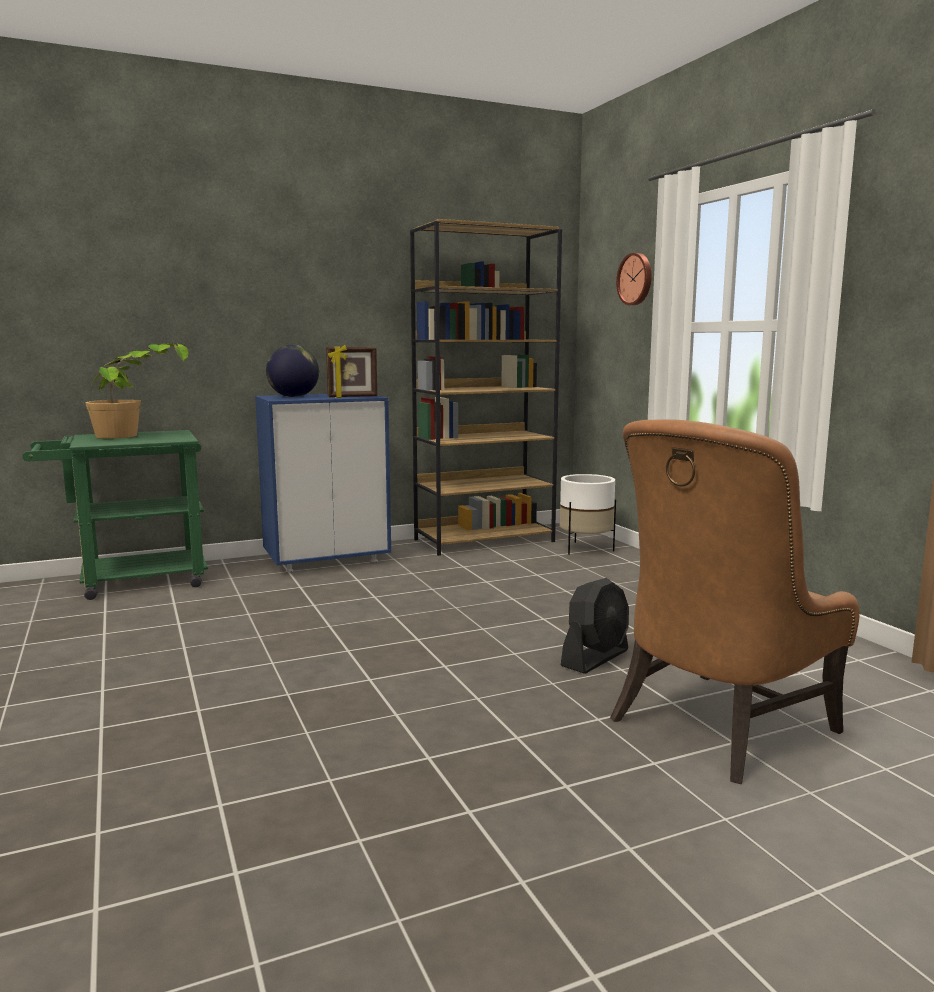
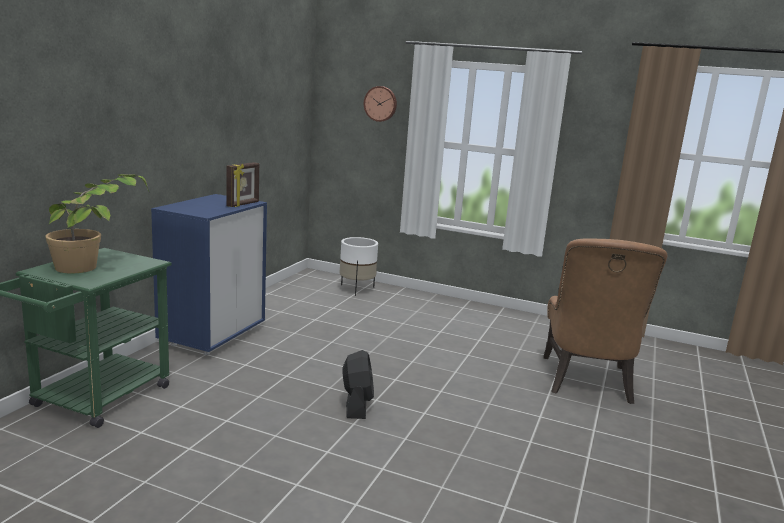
camera: 45 degrees left, 5 degrees up
(293, 397) = (198, 208): globe -> none
(484, 540) = (286, 295): brown bookcase -> none
(595, 658) = (491, 362): black fan -> black fan (357, 404)

